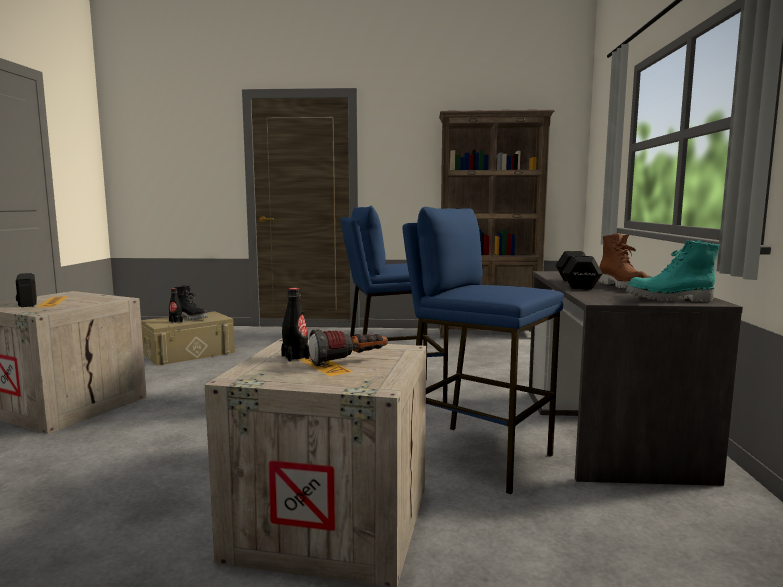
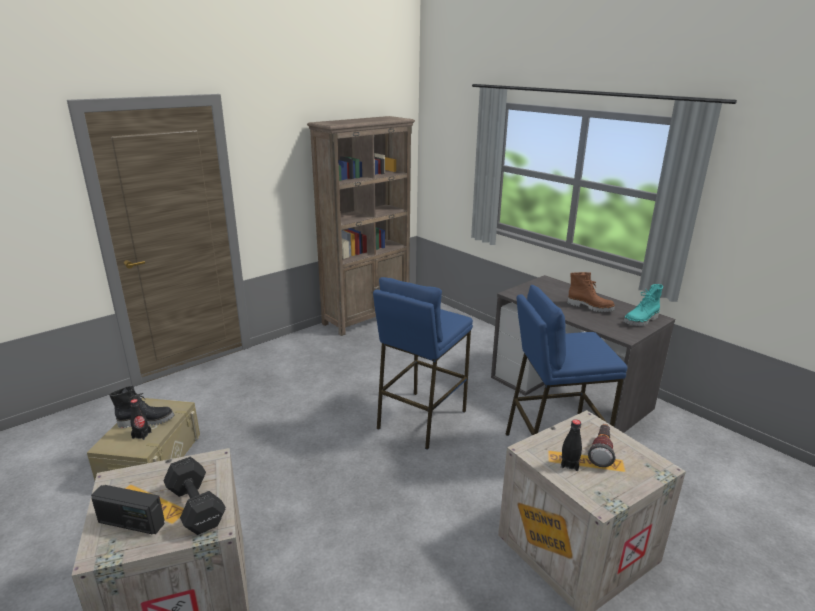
camera: 45 degrees left, 15 degrees up
(576, 284) = (567, 313): black dumbbell -> black dumbbell (196, 508)

